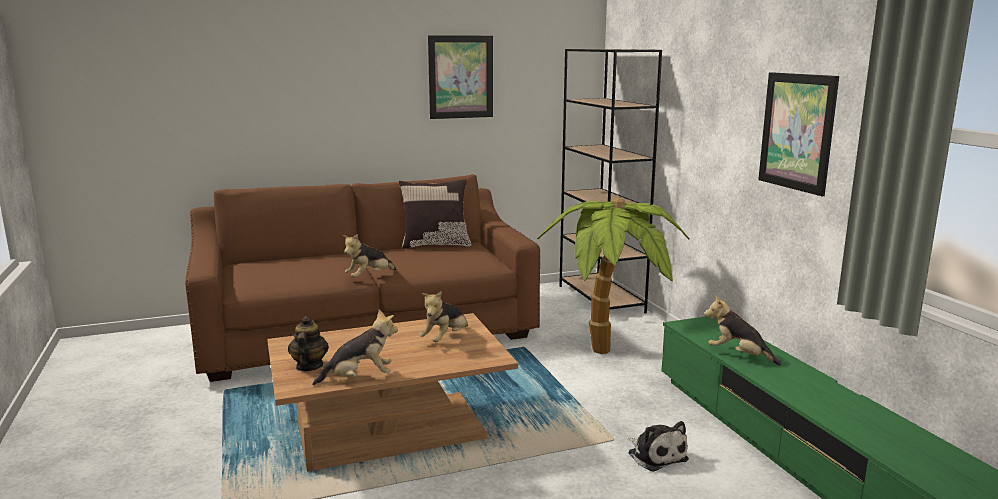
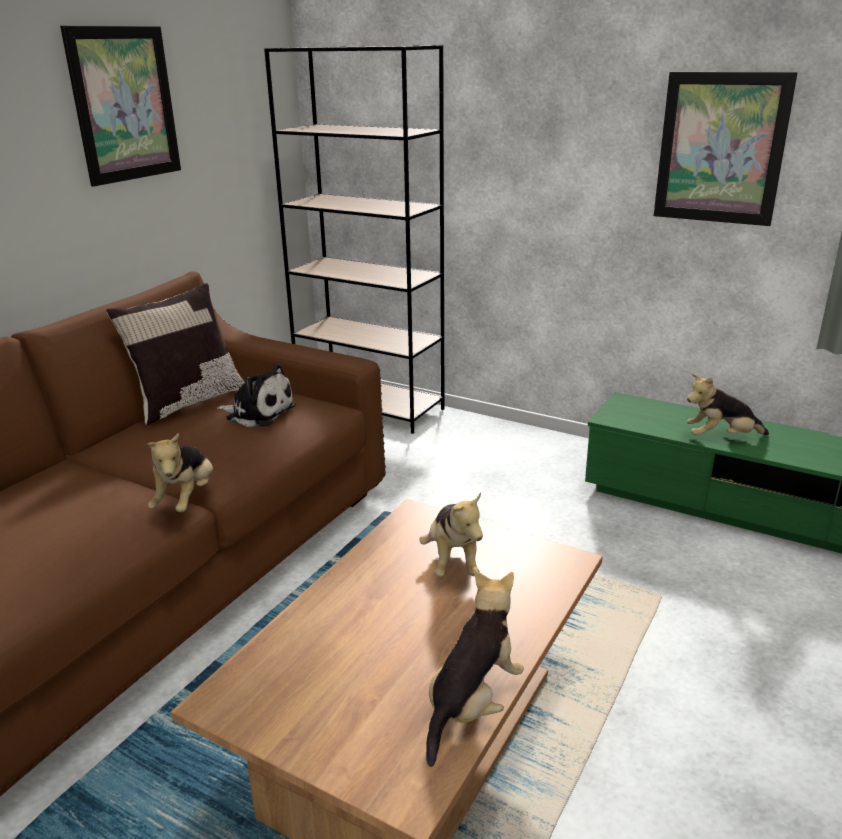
camera: 40 degrees left, 10 degrees up
(309, 366) = (354, 729): teapot -> none
(611, 351) = (483, 475): potted plant -> none
(656, 455) = (721, 594): plush toy -> plush toy (258, 412)

